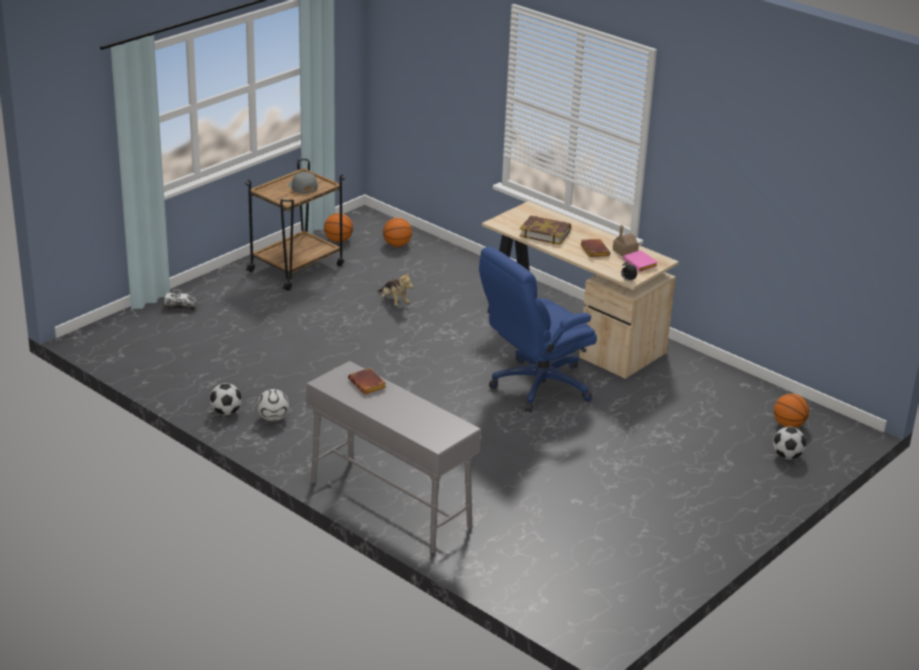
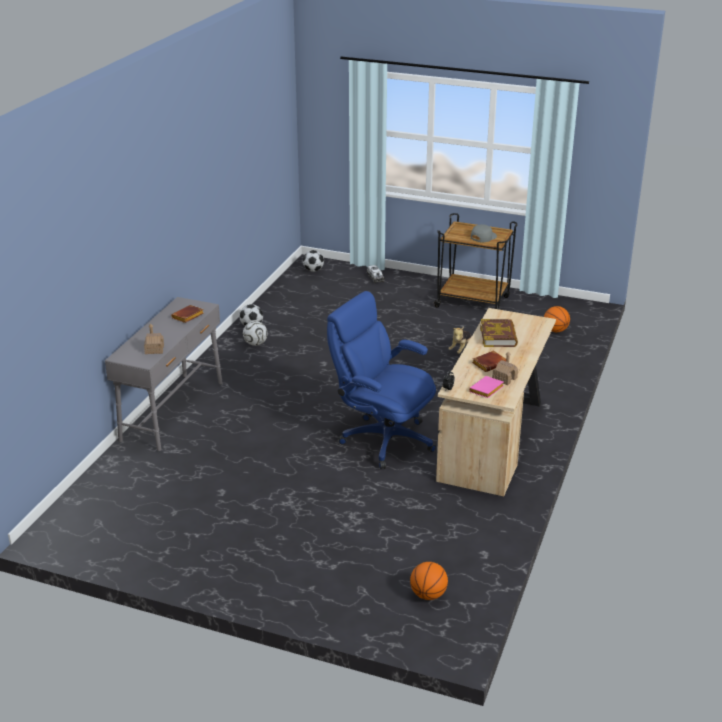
camera: 70 degrees right, 0 degrees up
(338, 240) = (534, 307): basketball -> none
(435, 418) = (154, 349): none -> toy house
(786, 456) = (368, 601): football -> football (313, 270)

